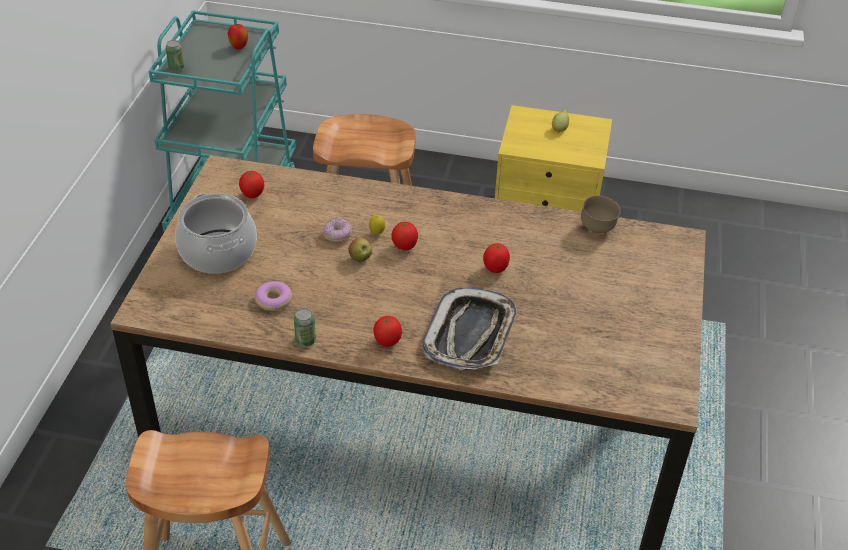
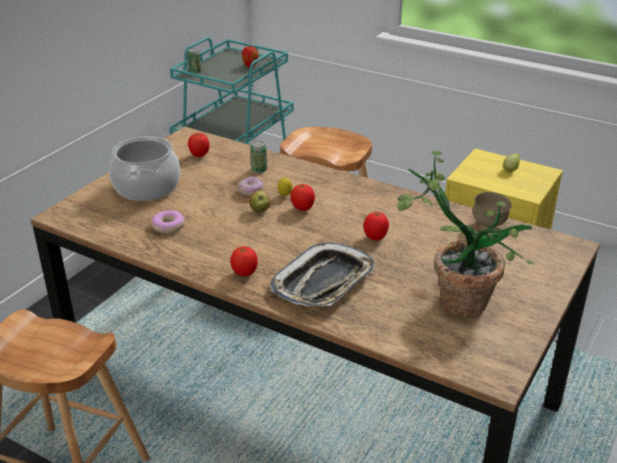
camera: 20 degrees right, 10 degrees down
(305, 341) = (175, 259): can -> can (259, 170)
(599, 324) = (453, 297): none -> potted plant

